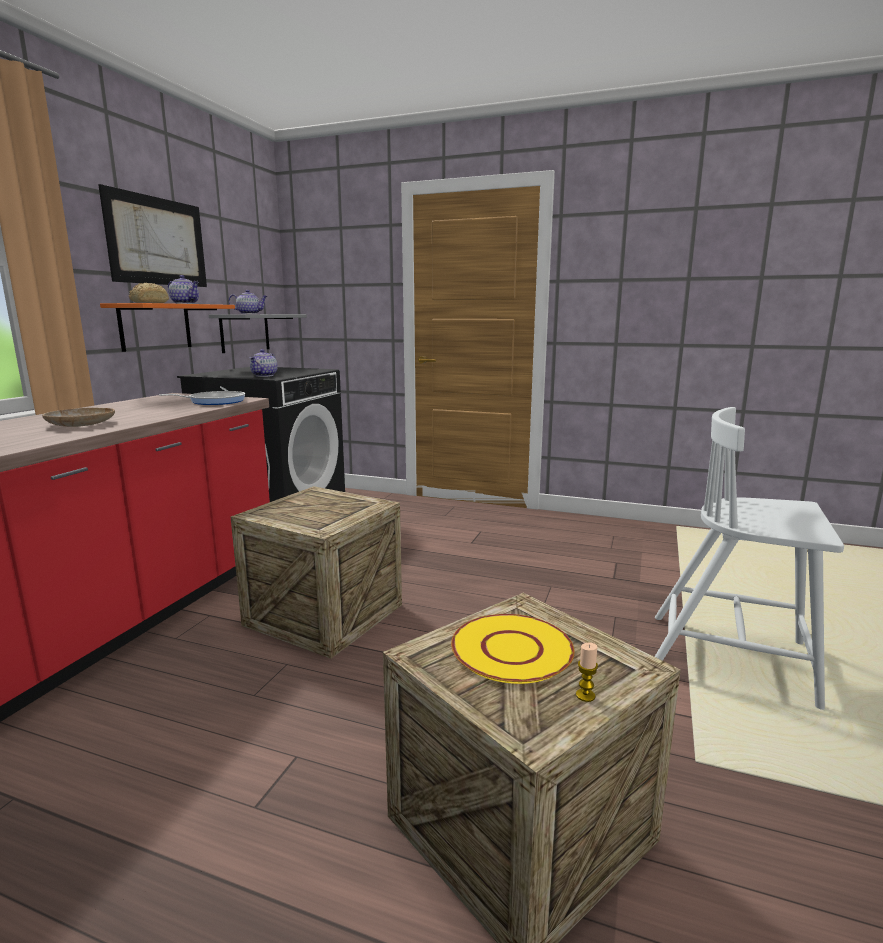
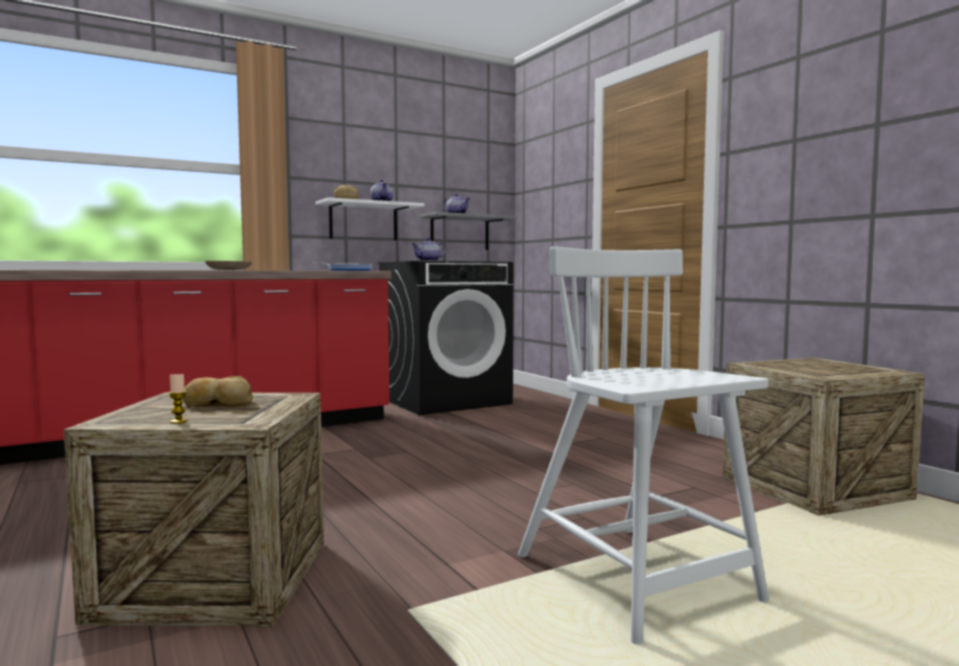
camera: 40 degrees right, 10 degrees down
(155, 326) = (363, 221): orange shelf -> white shelf
(157, 241) = (374, 156): picture -> none
(324, 615) = (356, 453): crate -> crate (814, 488)
(512, 649) = (217, 404): yellow plate -> bread

